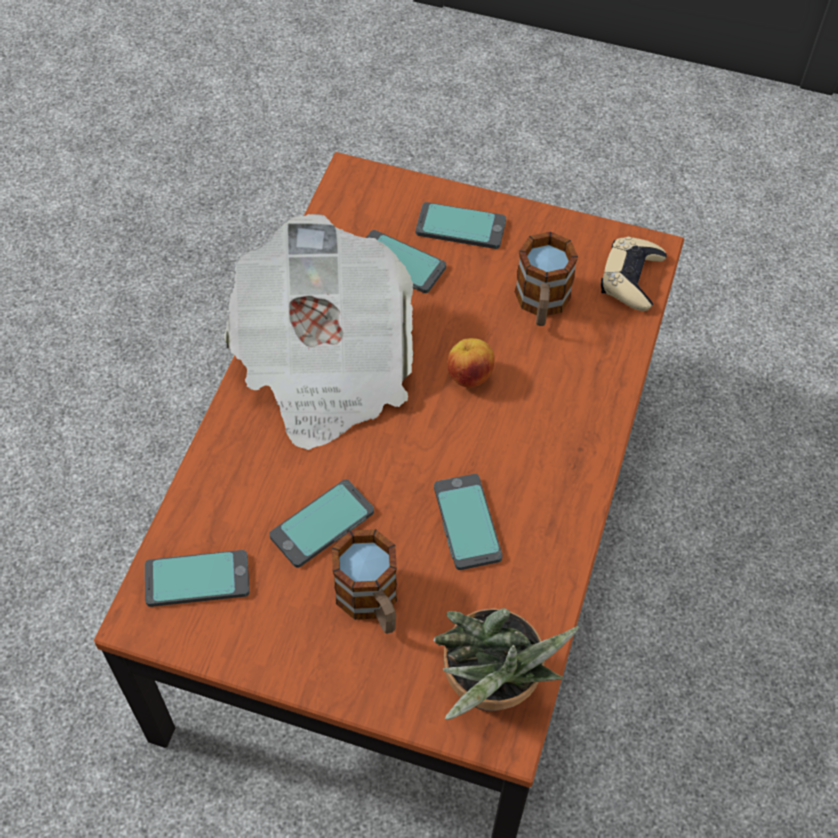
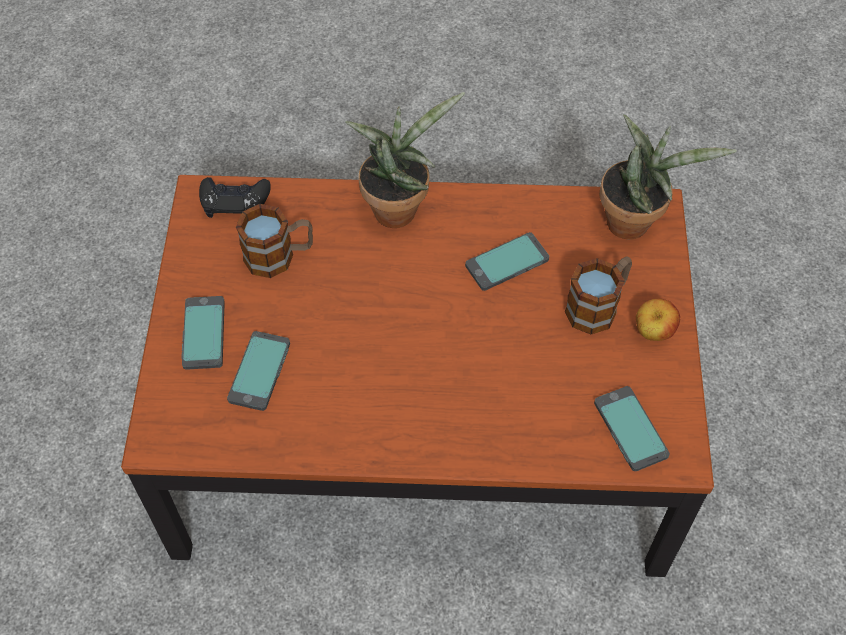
camera: 105 degrees left, 0 degrees up
(322, 524) = (547, 356): phone -> none
(324, 365) = (392, 399): newspaper -> none
(469, 376) = (370, 290): apple -> apple (653, 332)
(584, 431) = (398, 206): none -> potted plant
(631, 278) = (235, 201): beige game controller -> black game controller

